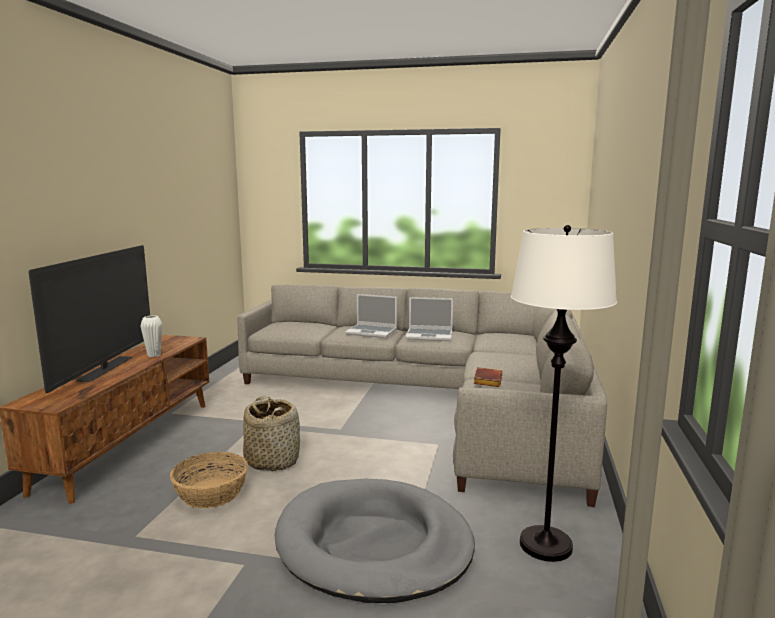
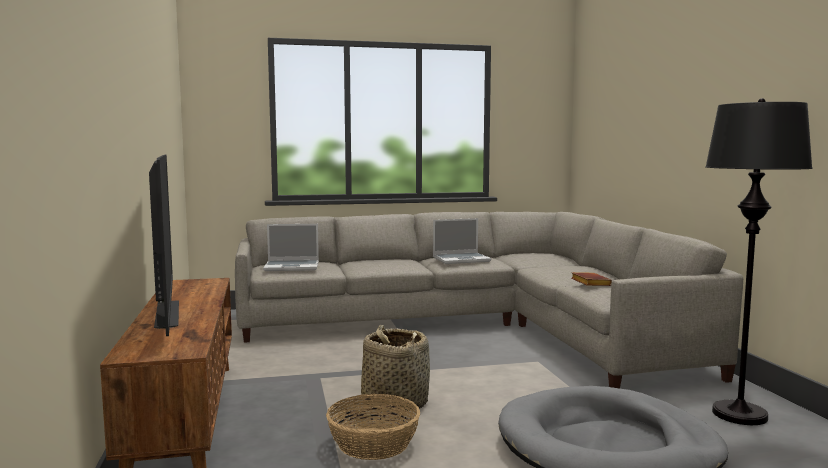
camera: 25 degrees left, 5 degrees down
(154, 355) = (202, 297): white vase -> none
(372, 332) = (396, 262): laptop -> laptop (292, 267)
(546, 545) = (740, 414): white floor lamp -> black floor lamp

